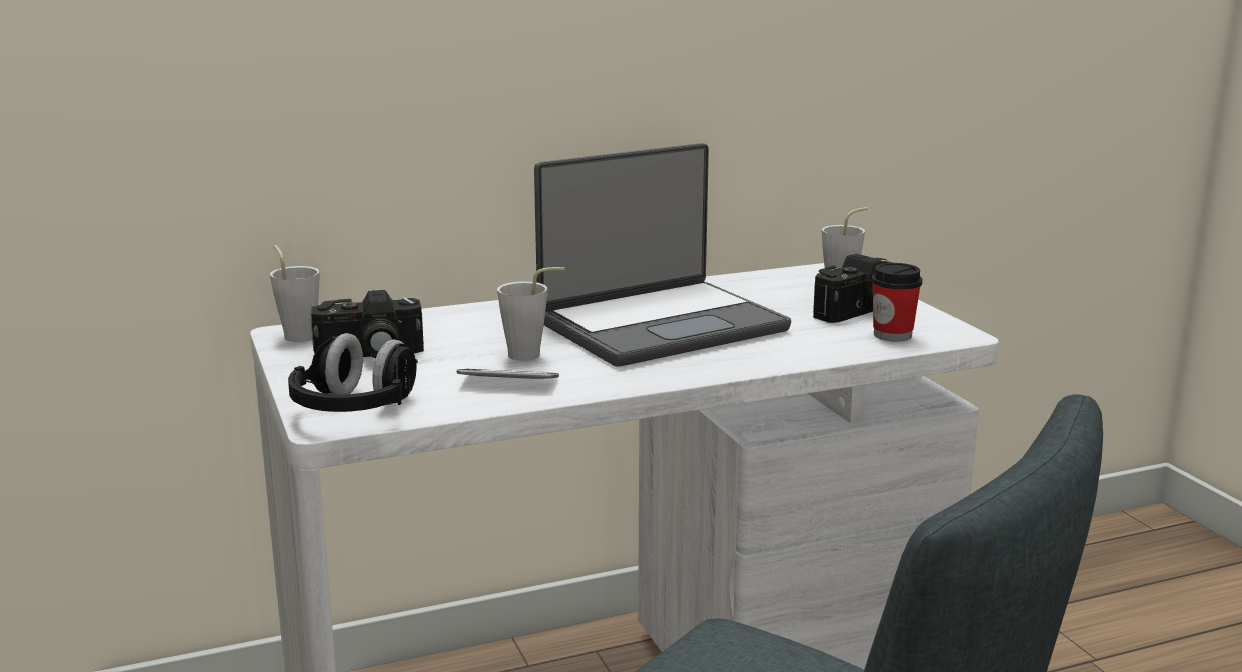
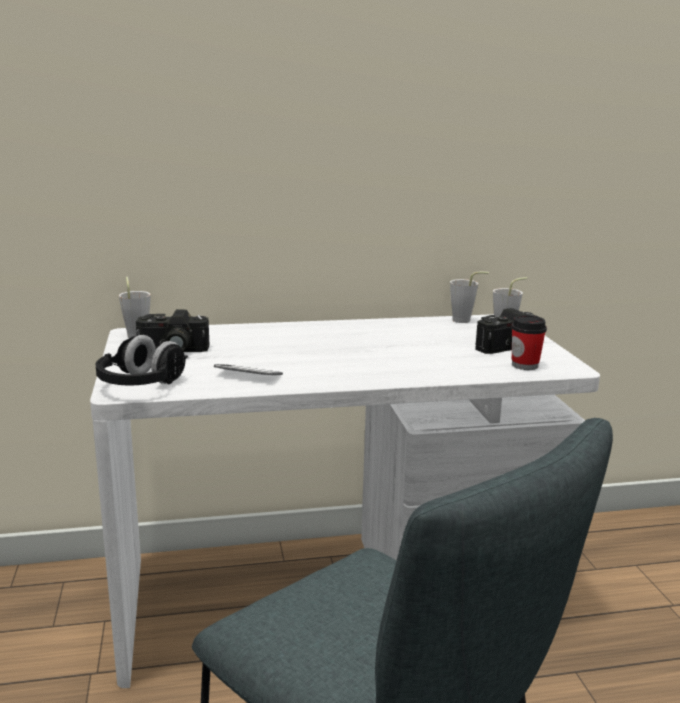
camera: 10 degrees right, 0 degrees up
(531, 355) = (273, 359): grey cup -> grey cup (465, 321)
(660, 325) = (369, 346): laptop -> none

